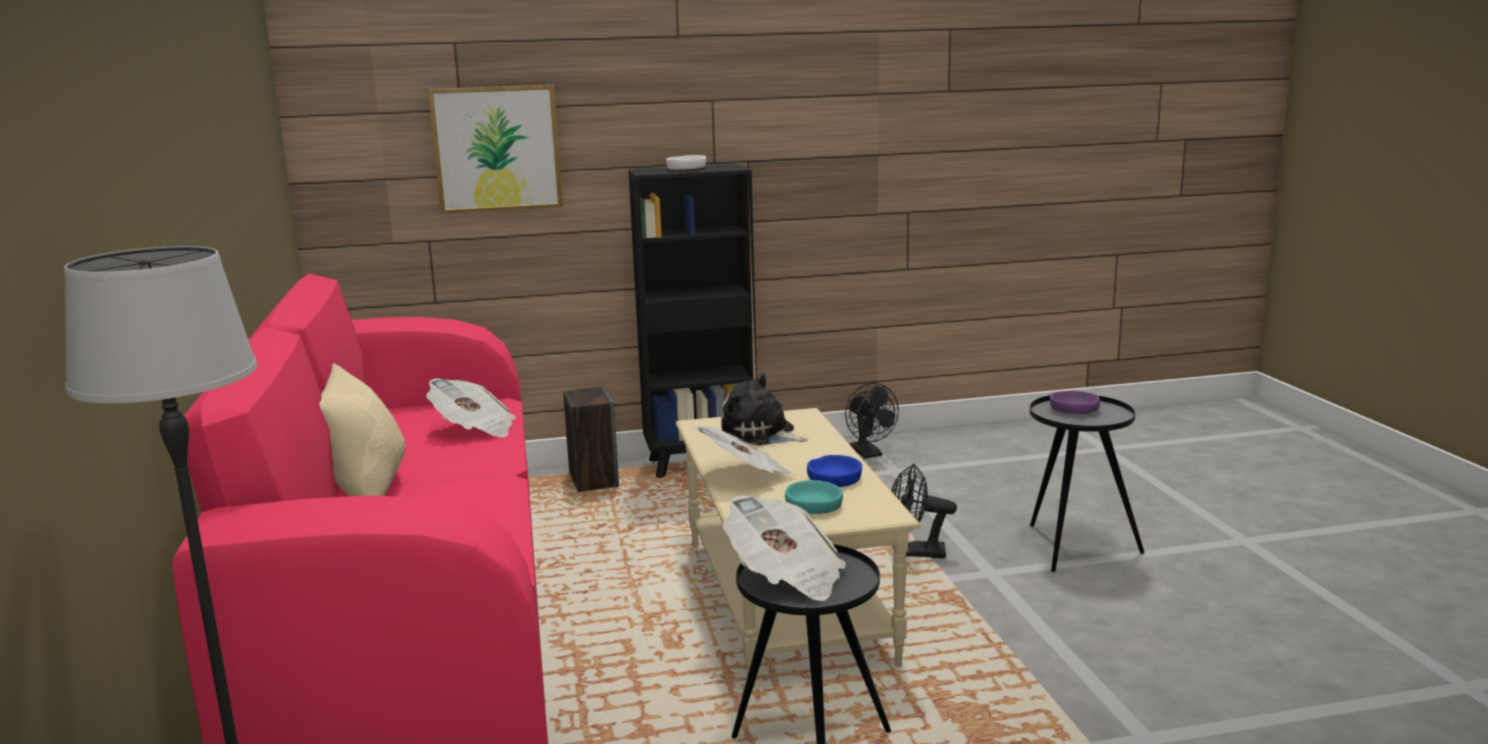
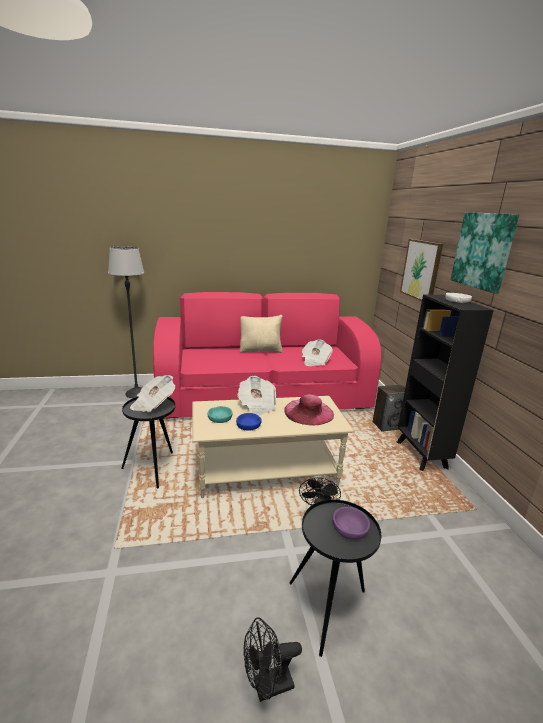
camera: 90 degrees right, 5 degrees up
(671, 81) = (483, 251): none -> picture
(760, 434) = (308, 412): plush toy -> pink hat
(869, 454) = (471, 524): black fan -> black fan (267, 687)

